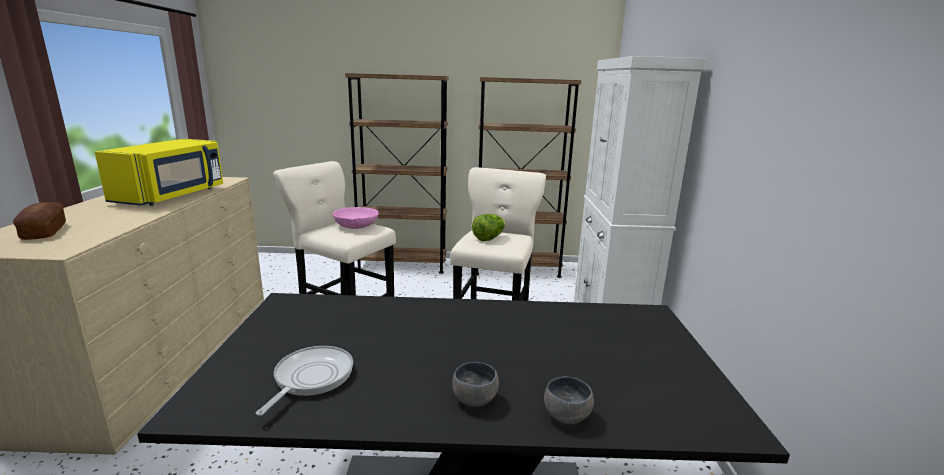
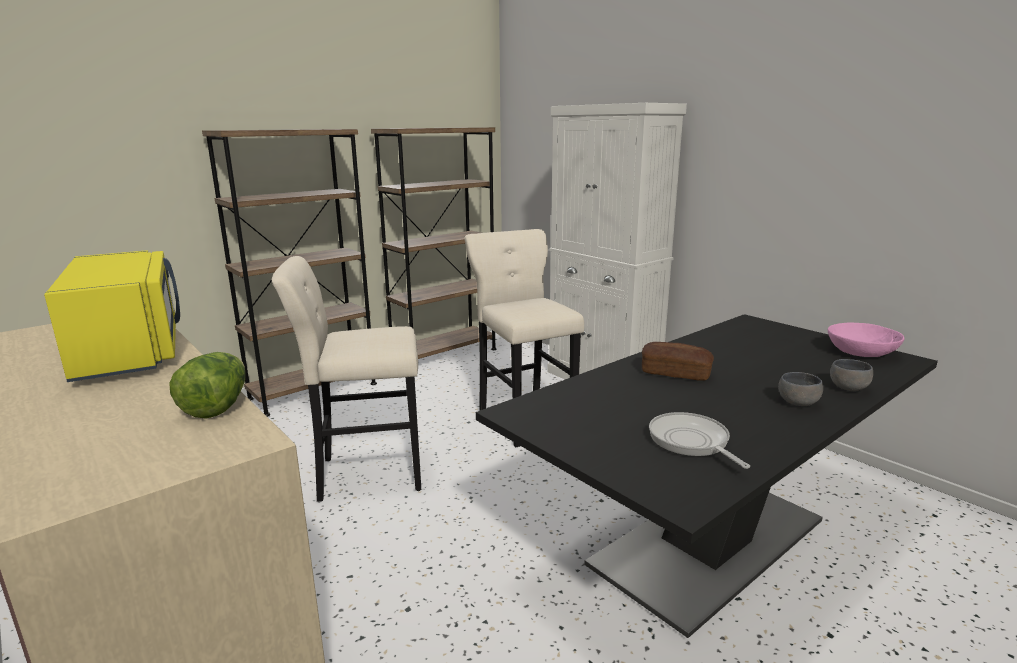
camera: 40 degrees left, 0 degrees up
(44, 231) = (112, 440): bread -> bread (675, 373)
(356, 226) = (371, 333): pink bowl -> pink bowl (861, 352)
(489, 238) = (526, 307): lettuce -> lettuce (217, 407)

